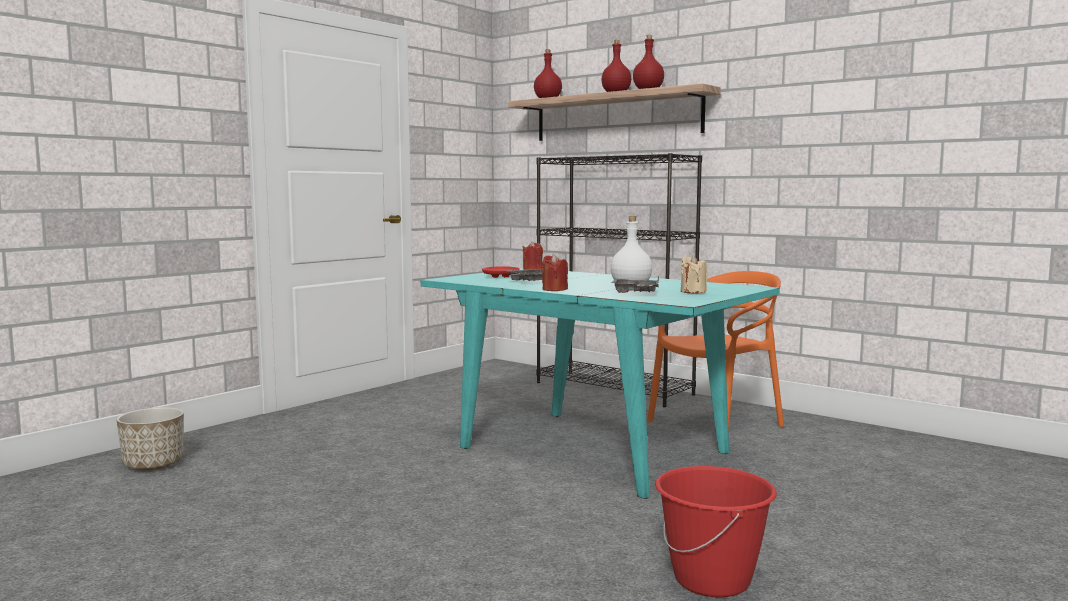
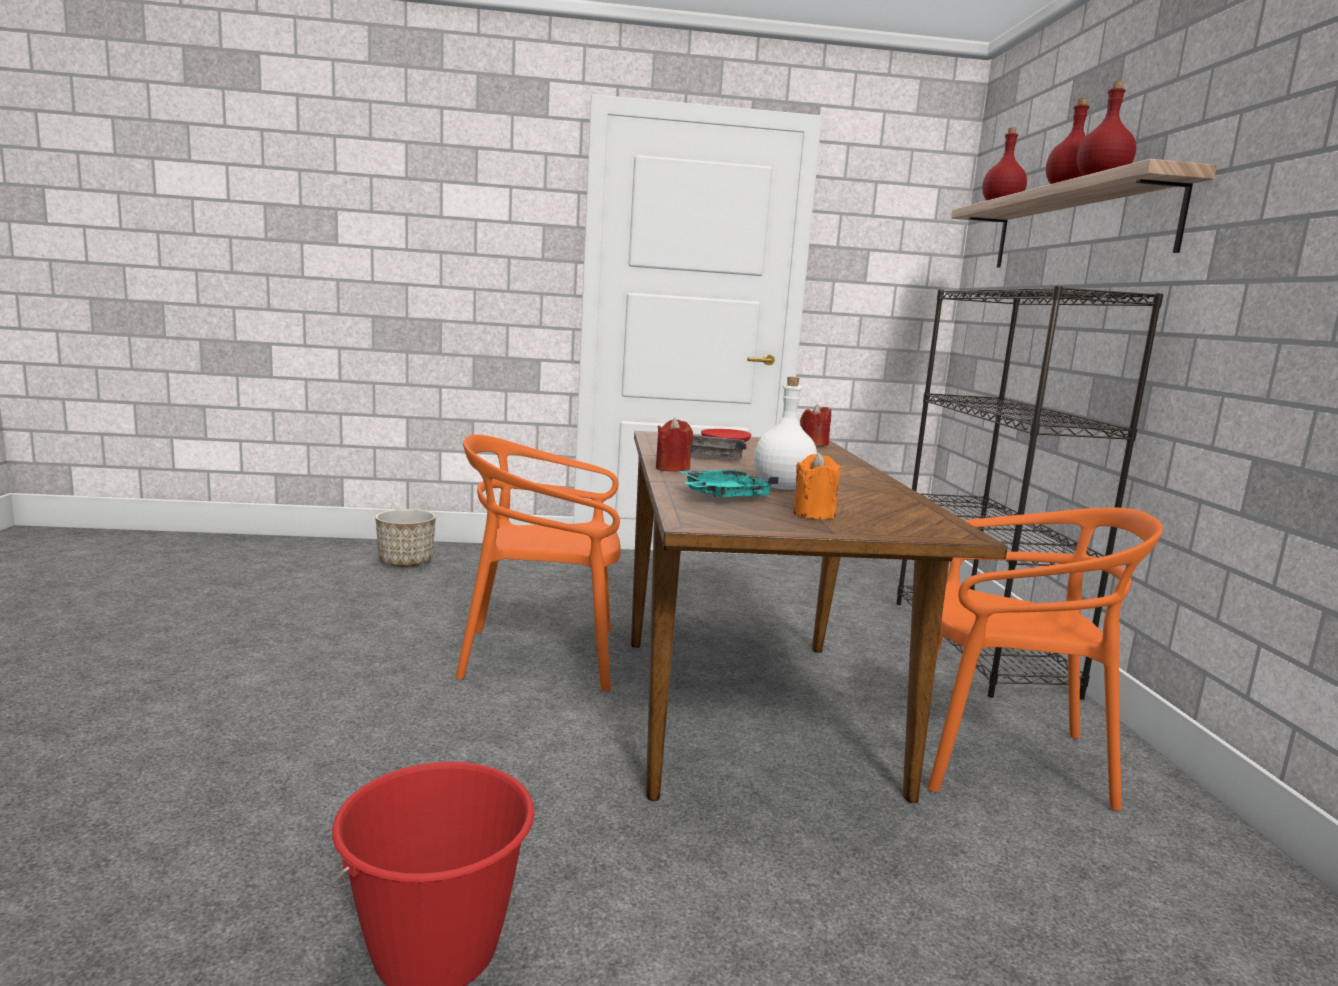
camera: 45 degrees right, 5 degrees up
(429, 472) = (542, 656): none -> orange chair
(590, 449) = (749, 707): turquoise dining table -> brown dining table
(635, 293) = (722, 496): grey tray -> turquoise tray
(693, 292) = (814, 514): beige candle -> orange candle

